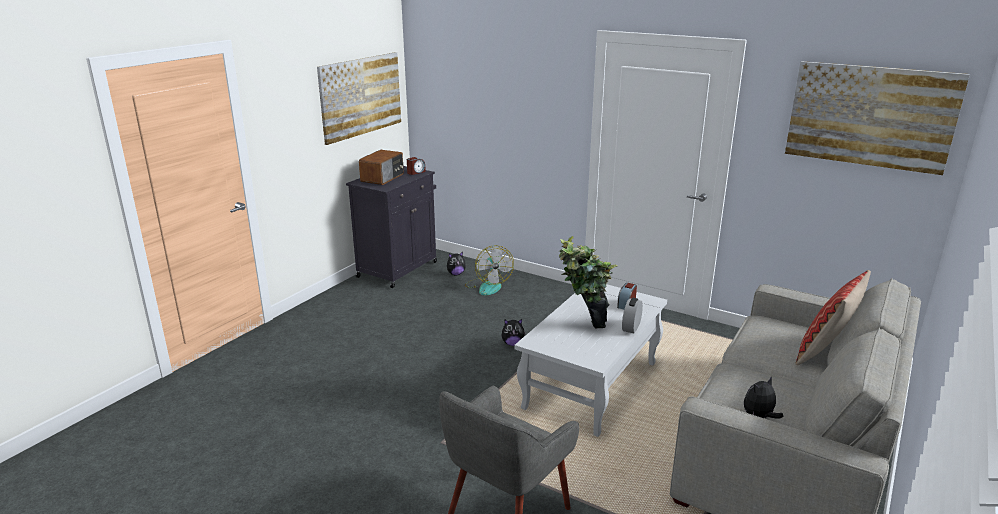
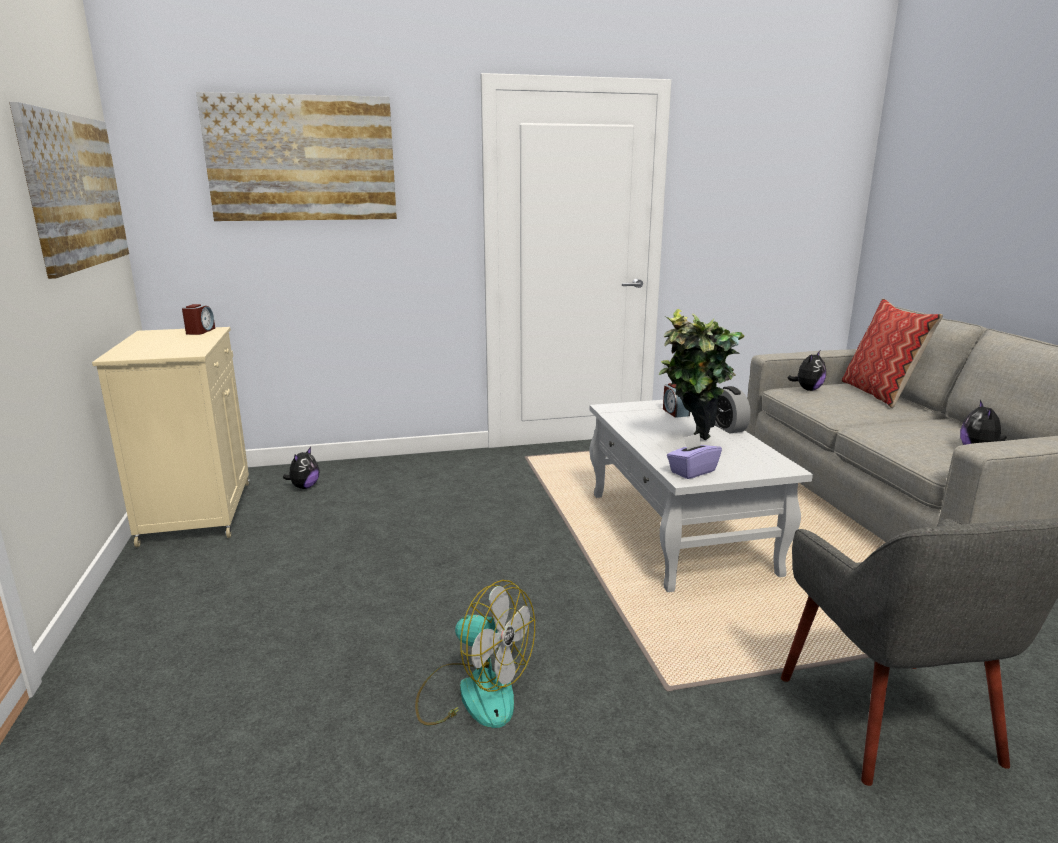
camera: 45 degrees left, 5 degrees down
(383, 178) = (155, 345): radio -> none
(398, 269) = (198, 511): black cabinet -> beige cabinet
(488, 286) = (375, 484): fan -> fan (473, 693)
(513, 343) = (522, 530): plush toy -> plush toy (807, 389)
(543, 341) = (692, 471): none -> purple tissue box
(870, 116) = (794, 158): picture -> picture (302, 159)

